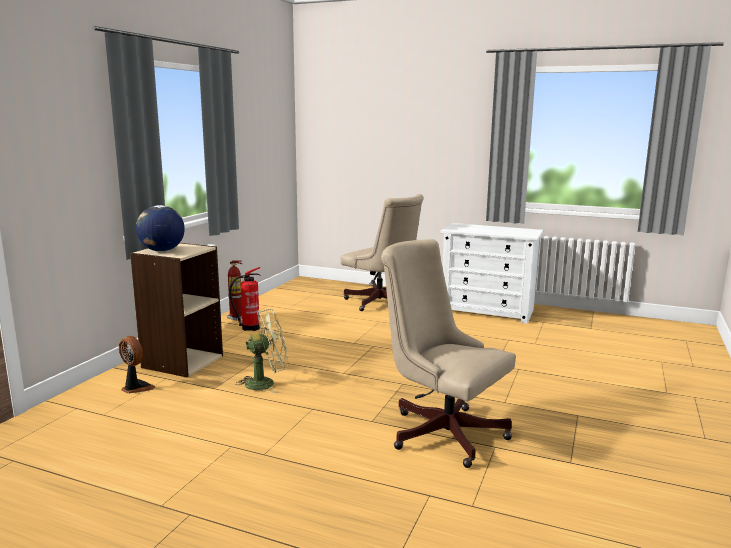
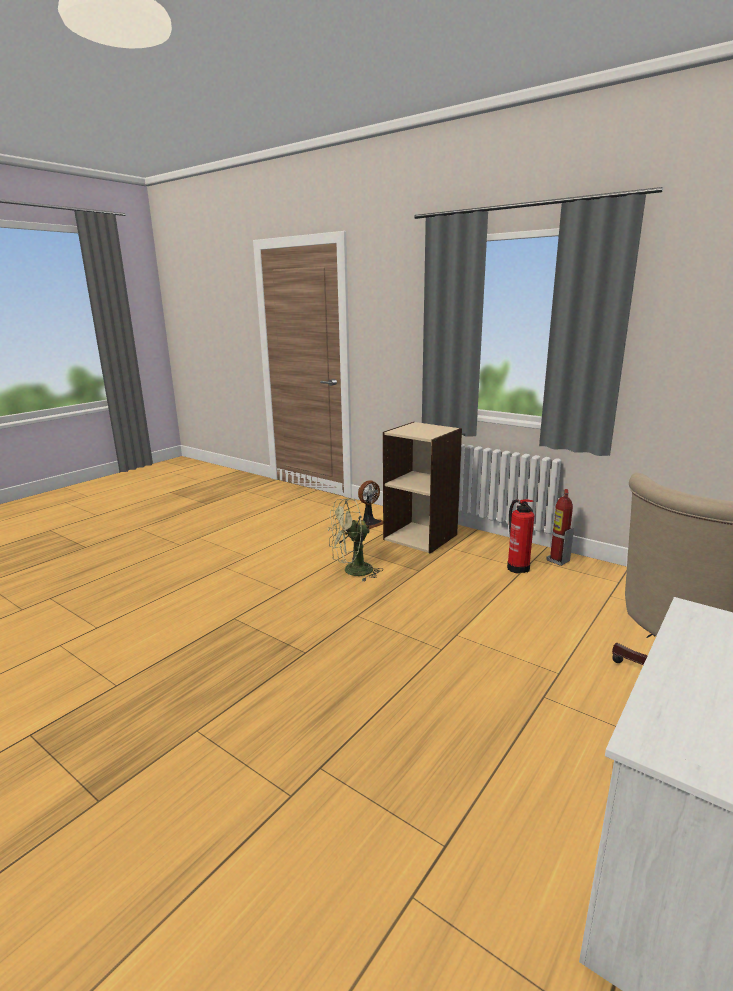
camera: 105 degrees right, 5 degrees up
(162, 251) = (417, 427): globe -> none
(266, 383) = (352, 572): green fan -> green fan turned 75 degrees clockwise
(441, 431) = (178, 656): beige office chair -> none

